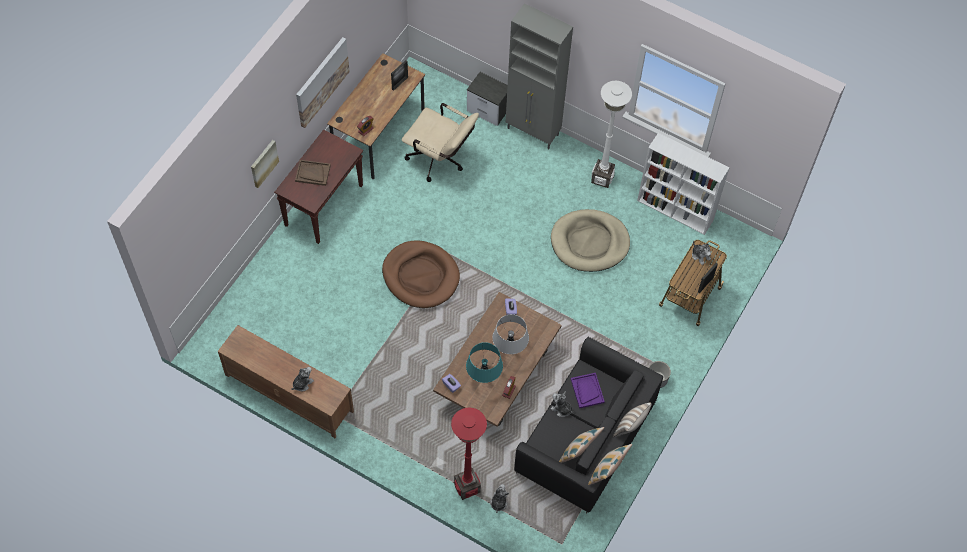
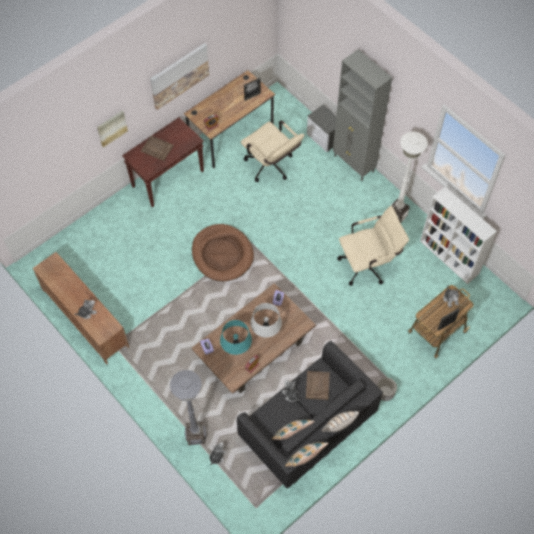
camera: 20 degrees right, 0 degrees up
(467, 487) = (196, 436): red floor lamp -> grey floor lamp
(587, 391) = (317, 385): purple tray -> brown tray
(589, 242) = (368, 264): beige dog bed -> beige office chair

